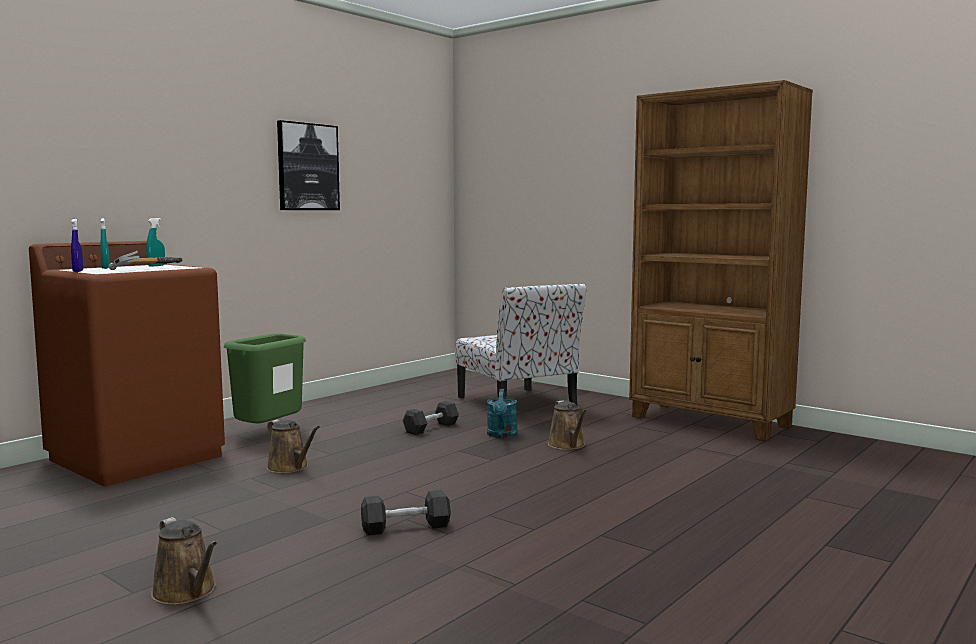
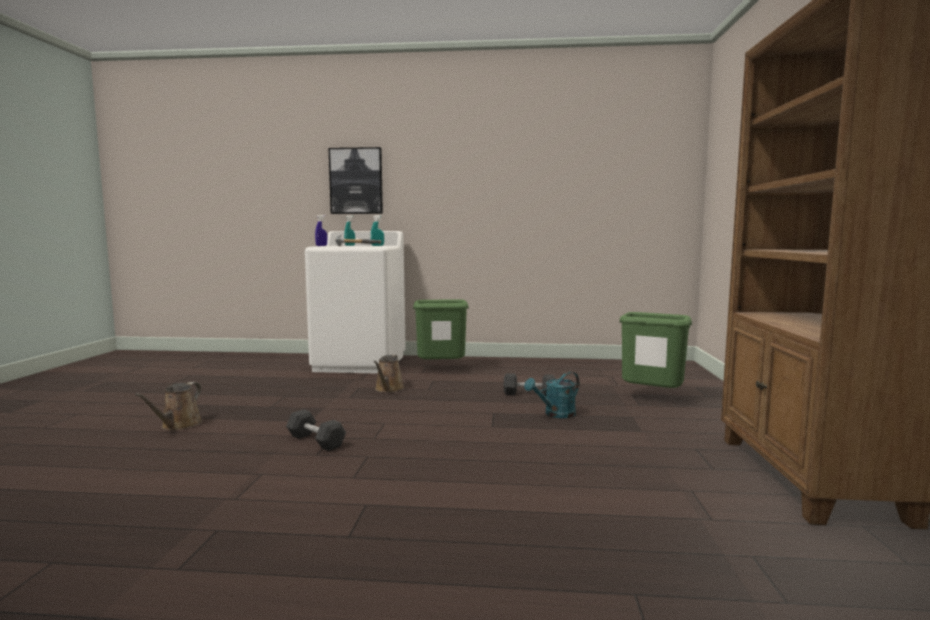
camera: 55 degrees right, 0 degrees up
(137, 457) = (360, 363): brown washing machine -> white washing machine
(307, 167) = (531, 177): picture -> picture (356, 181)
(518, 404) = (651, 398): chair -> green trash can
(568, 445) = (576, 439): brown watering can -> none

